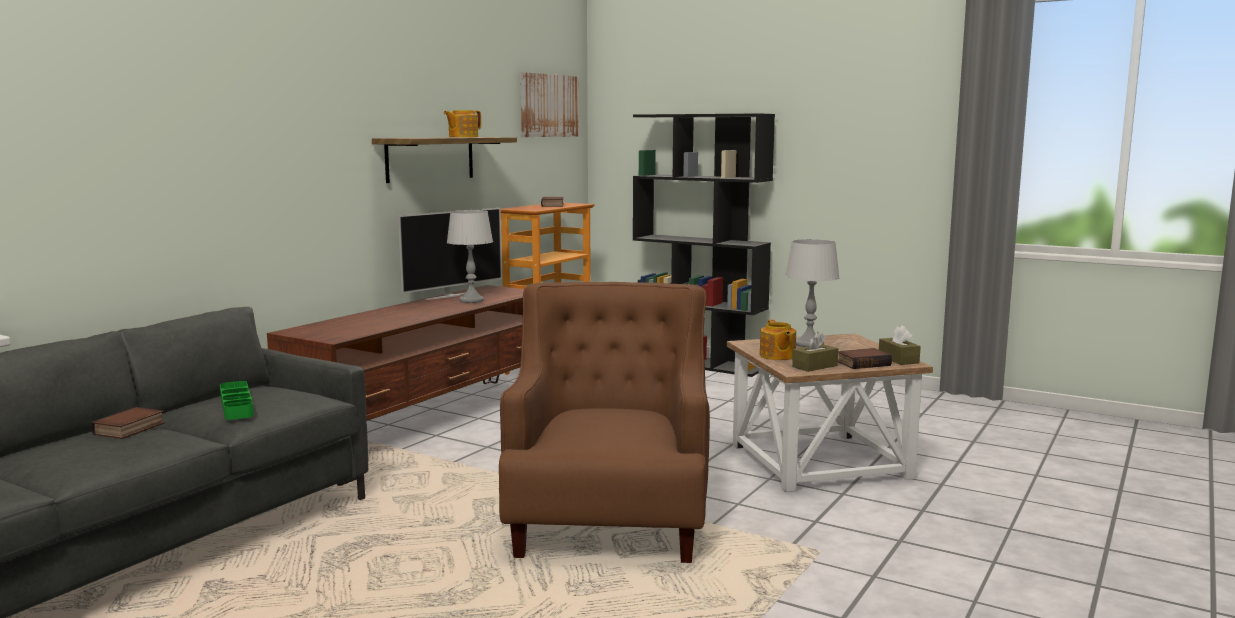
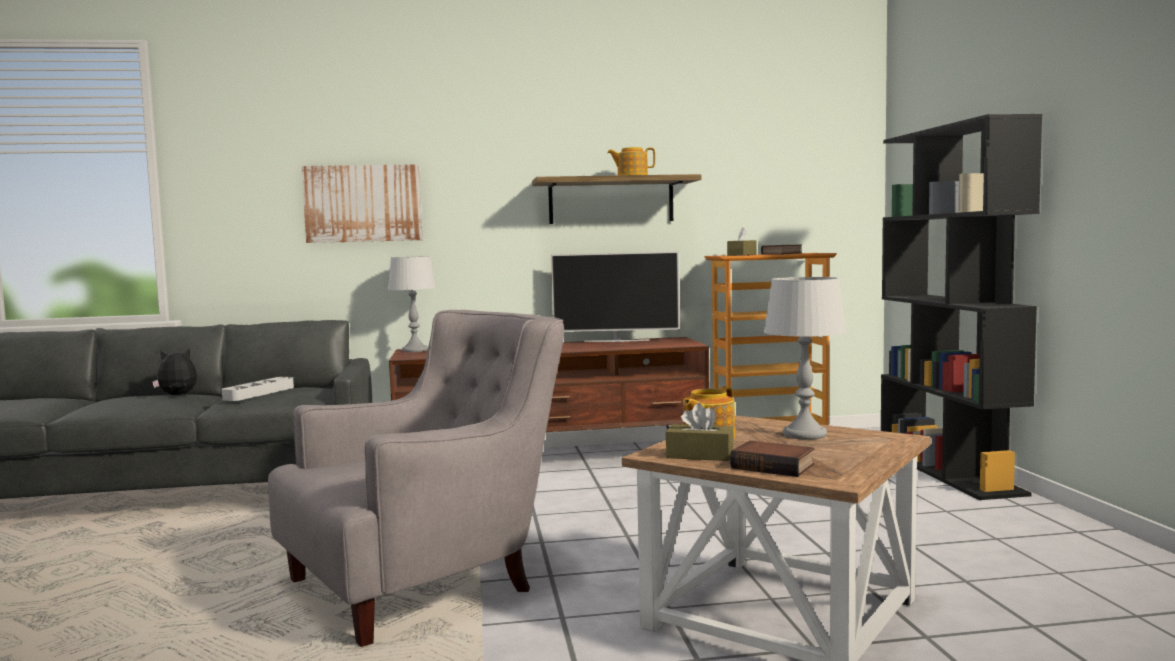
camera: 50 degrees right, 5 degrees down
(130, 429) = (178, 395): book -> plush toy
(236, 405) = (259, 393): green tray -> grey tray
(472, 300) = (612, 345): grey table lamp -> grey table lamp (415, 350)
(548, 105) = (807, 141): picture -> picture (363, 203)
(610, 519) = (430, 581): brown armchair -> grey armchair
(898, 359) = (845, 473): brown tissue box -> brown tissue box (741, 255)

